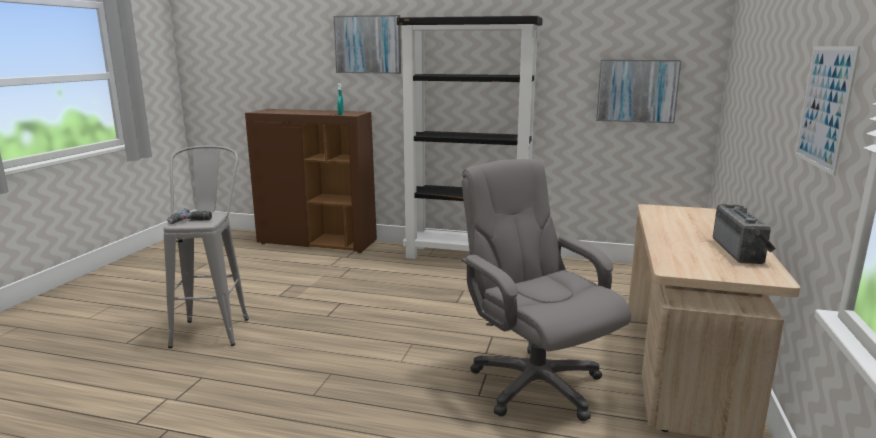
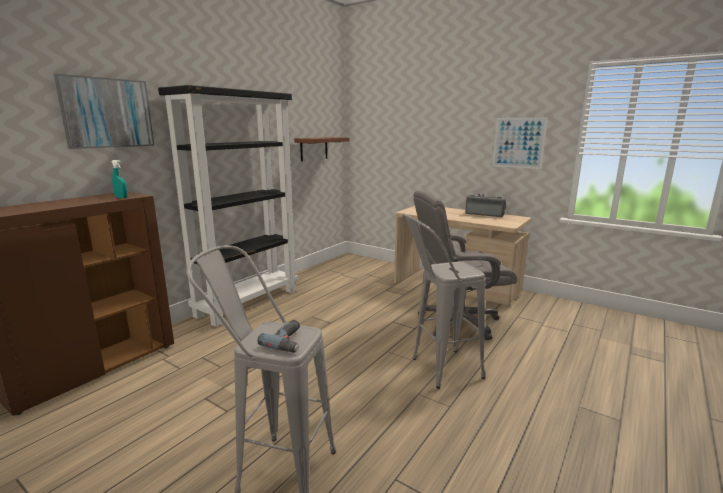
camera: 70 degrees left, 0 degrees up
(385, 380) = (437, 370): none -> grey stool
(637, 91) = (314, 148): picture -> brown shelf

